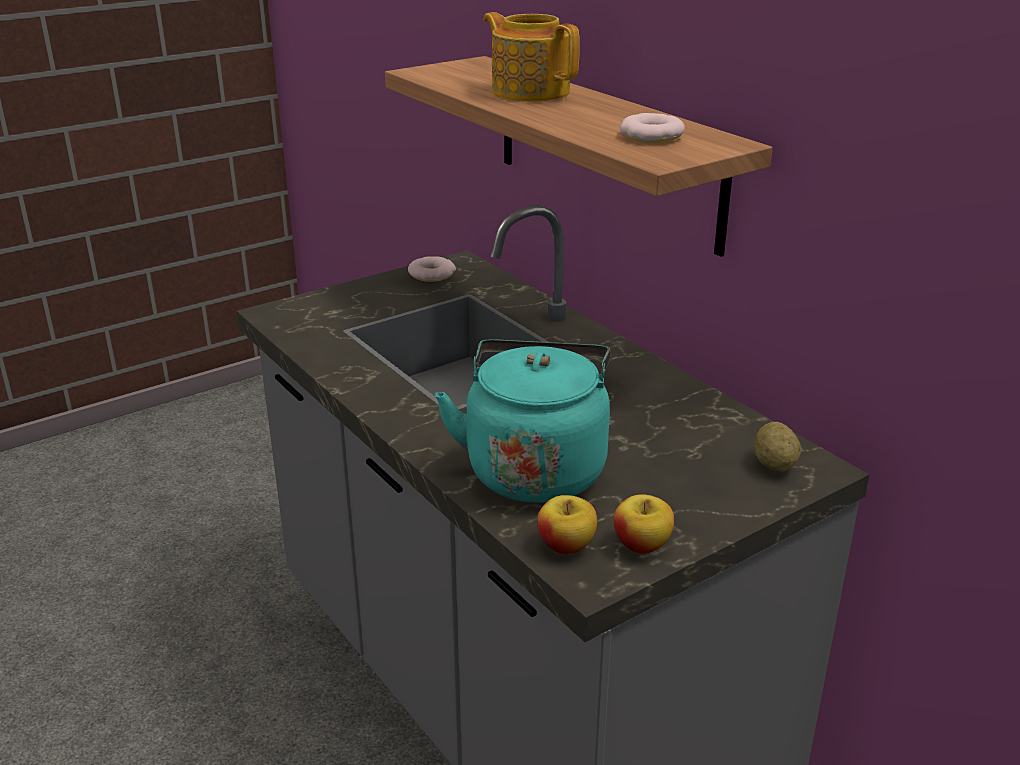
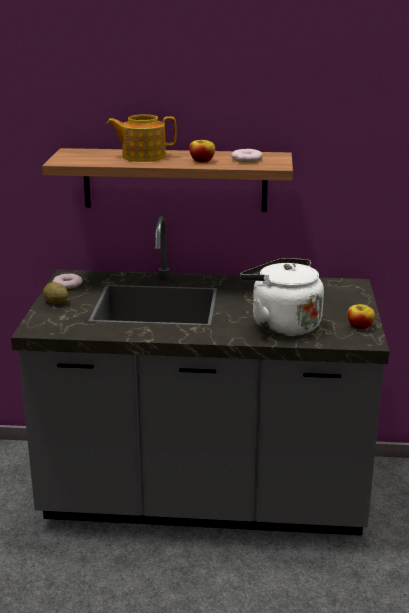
camera: 50 degrees left, 5 degrees down
(535, 468) = (282, 325): turquoise kettle -> white kettle
(566, 545) = (342, 338): apple -> apple (202, 161)
(774, 465) = (342, 288): potato -> potato (56, 302)

